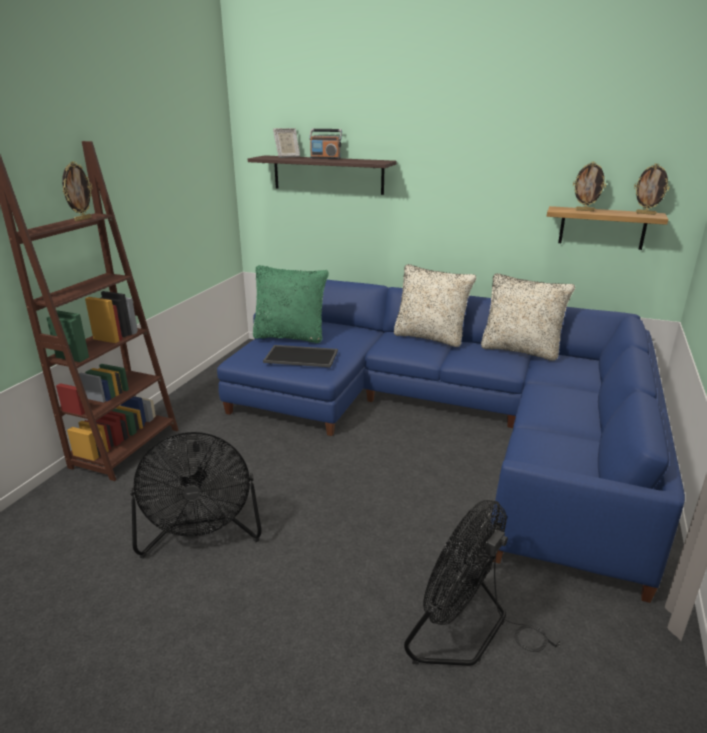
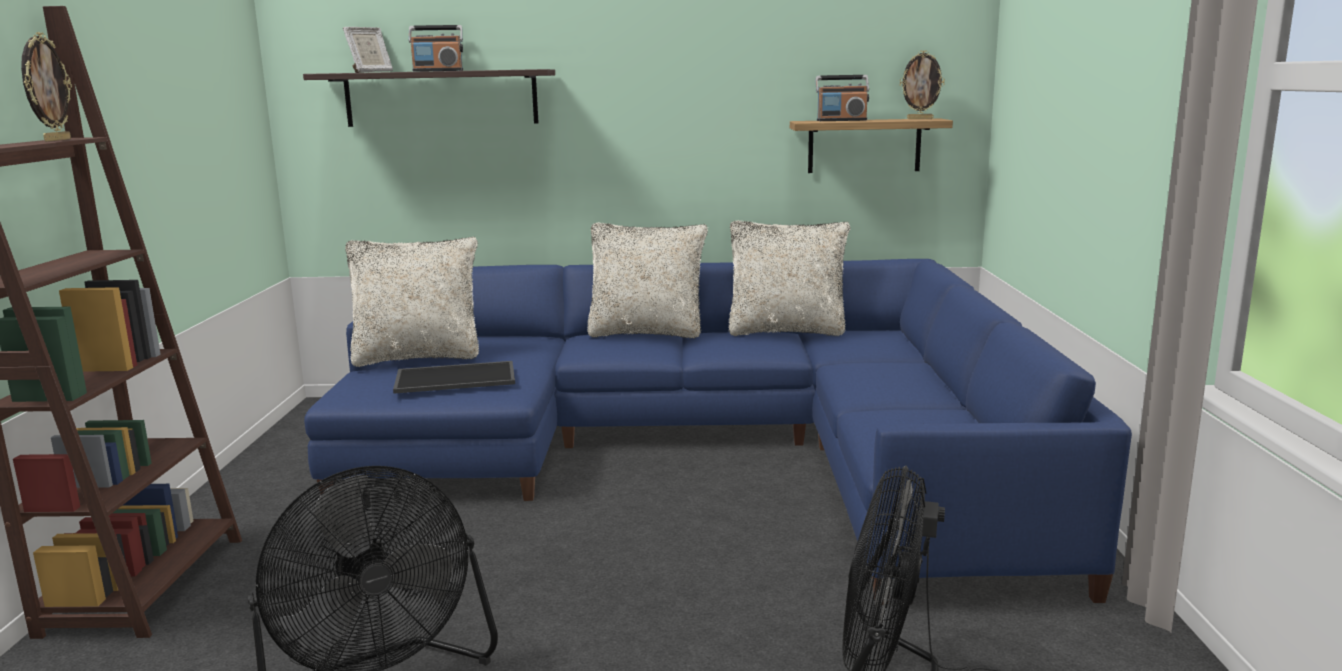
camera: 20 degrees left, 10 degrees down
(290, 338) = (419, 359): green pillow -> beige pillow
(585, 210) = (841, 120): picture frame -> radio

